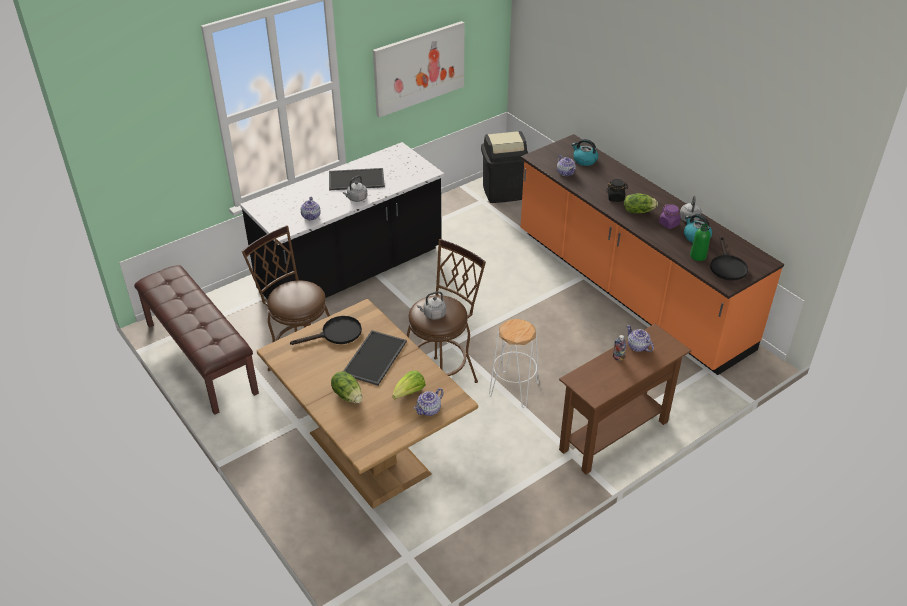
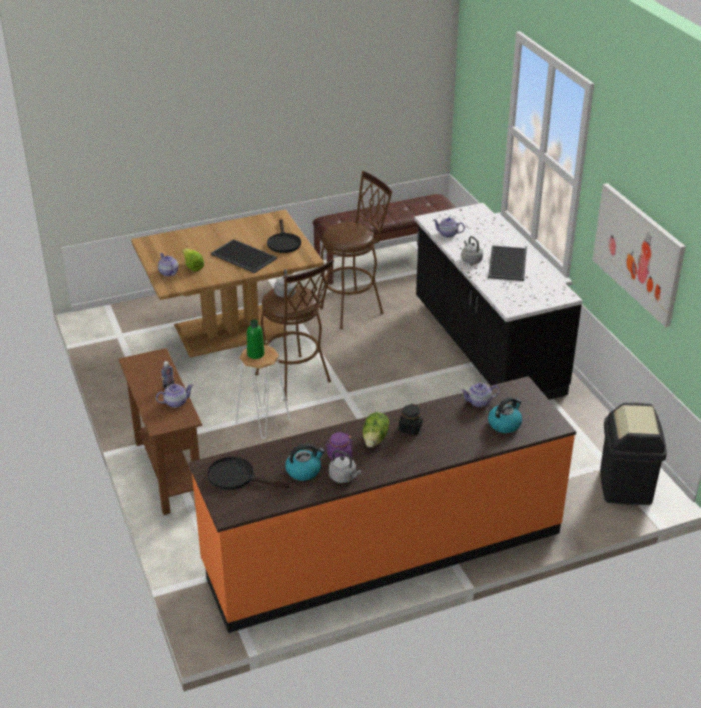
camera: 105 degrees right, 5 degrees down
(348, 395) = (208, 241): lettuce -> none
(698, 256) = (267, 460): green bottle -> green bottle (255, 354)

